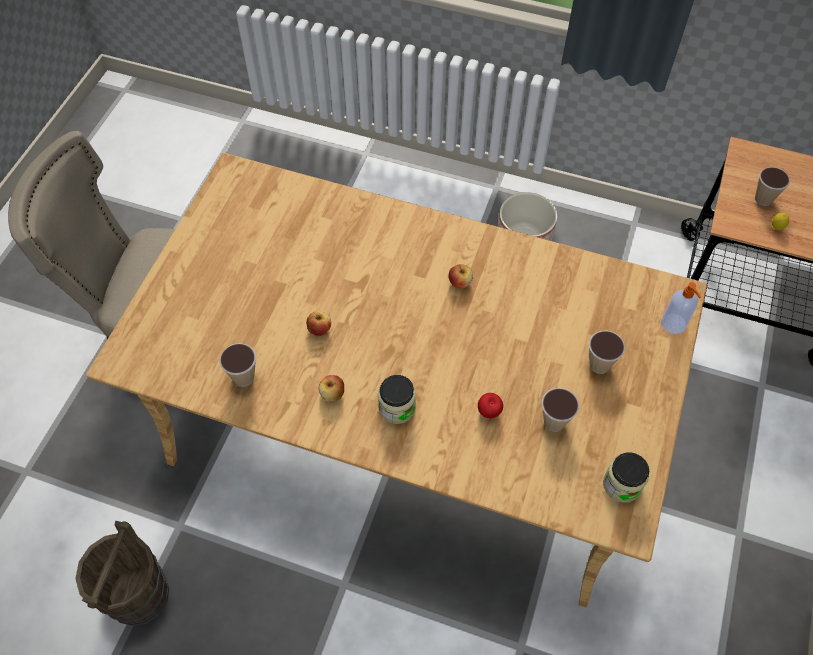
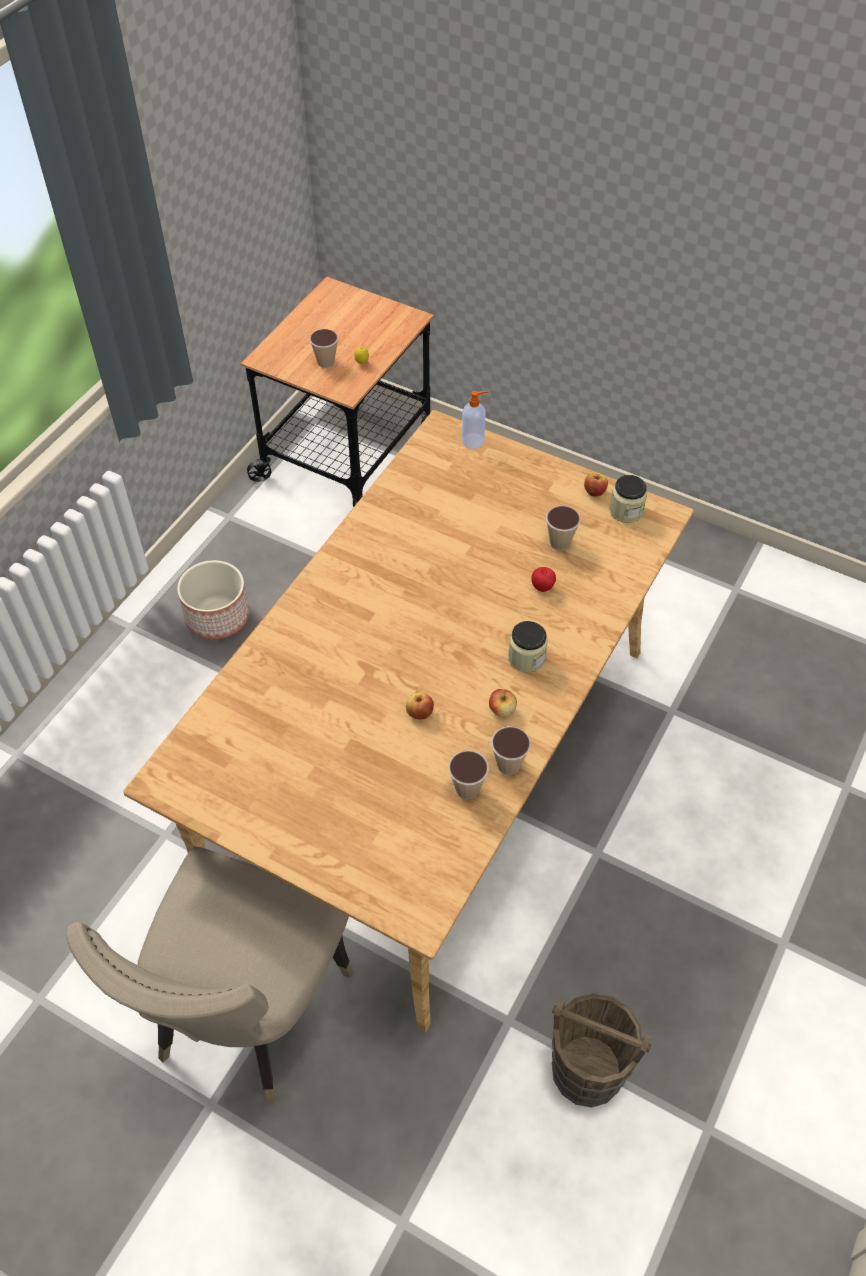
camera: 80 degrees left, 5 degrees down
(460, 282) = (388, 584): apple -> apple (594, 492)
(599, 365) = (506, 499): cup -> cup (508, 765)

